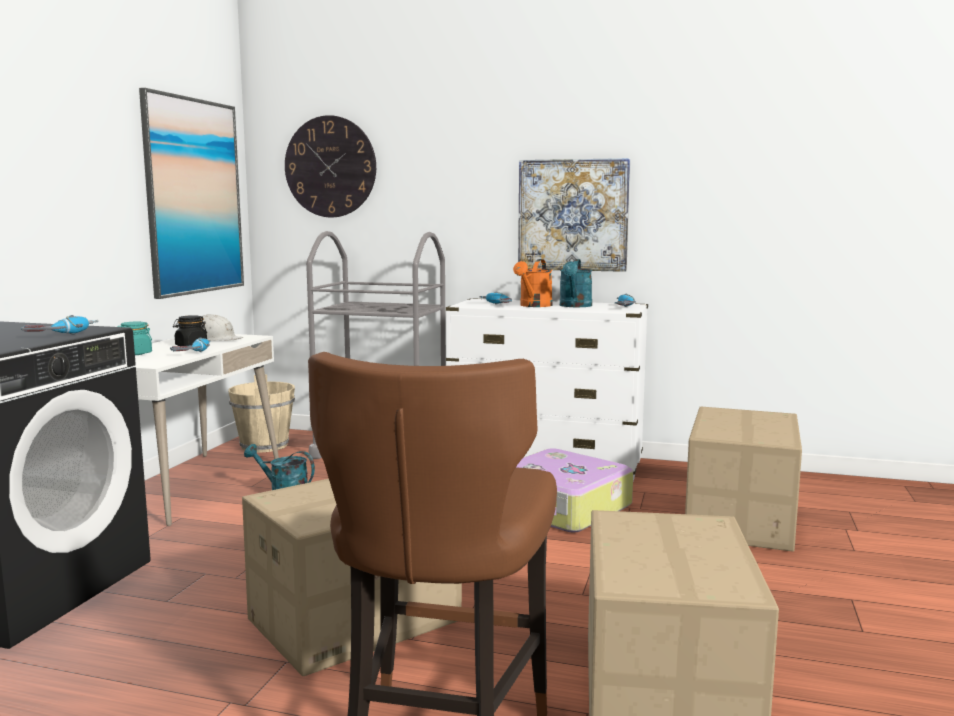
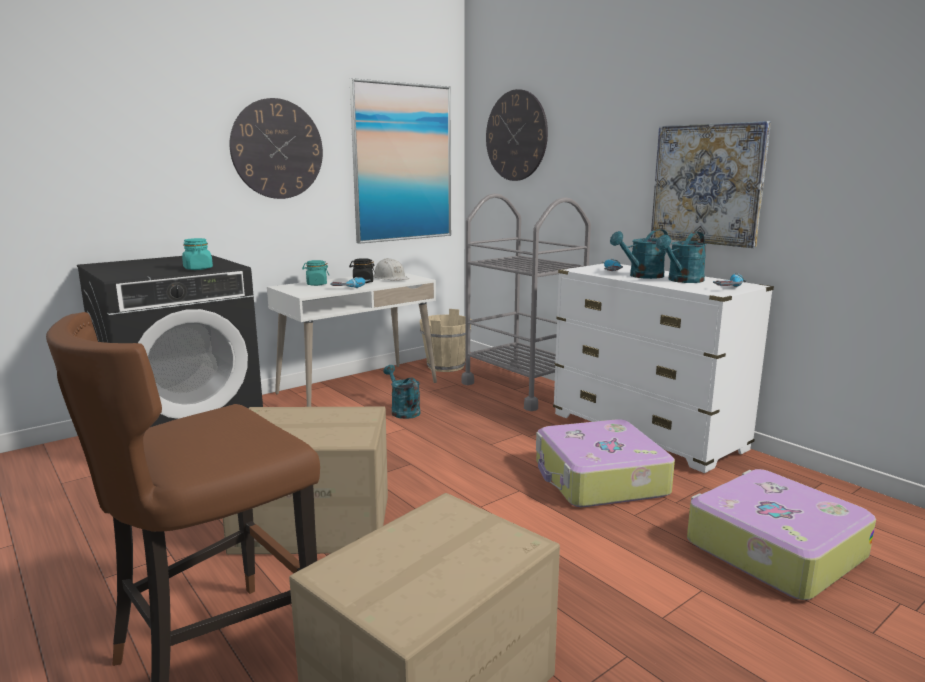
camera: 35 degrees right, 5 degrees up
(62, 334) = (198, 268): power drill -> turquoise jar
(67, 174) = (277, 149): none -> wall clock
(534, 306) = (641, 276): orange watering can -> turquoise watering can
(741, 520) = (772, 549): cardboard box -> suitcase

